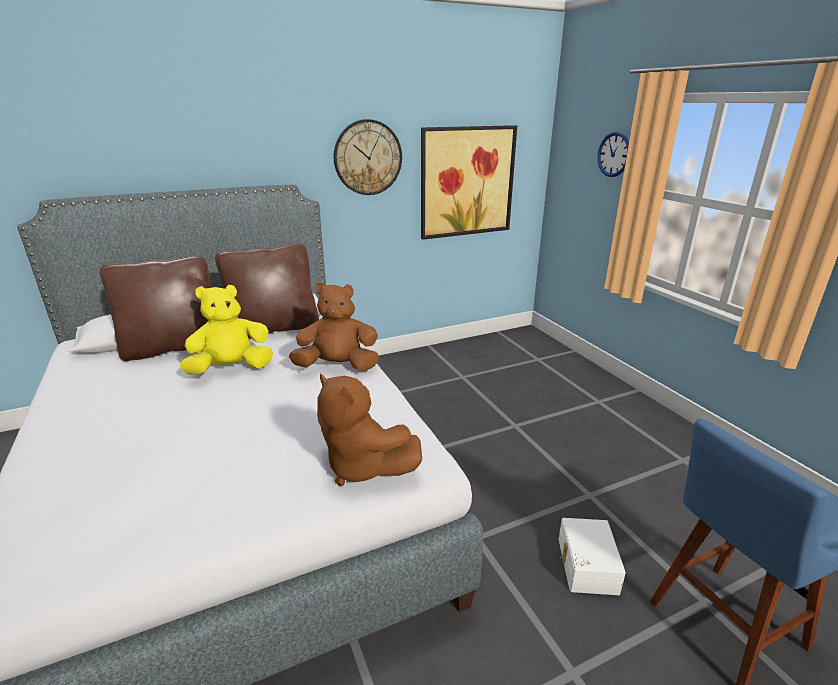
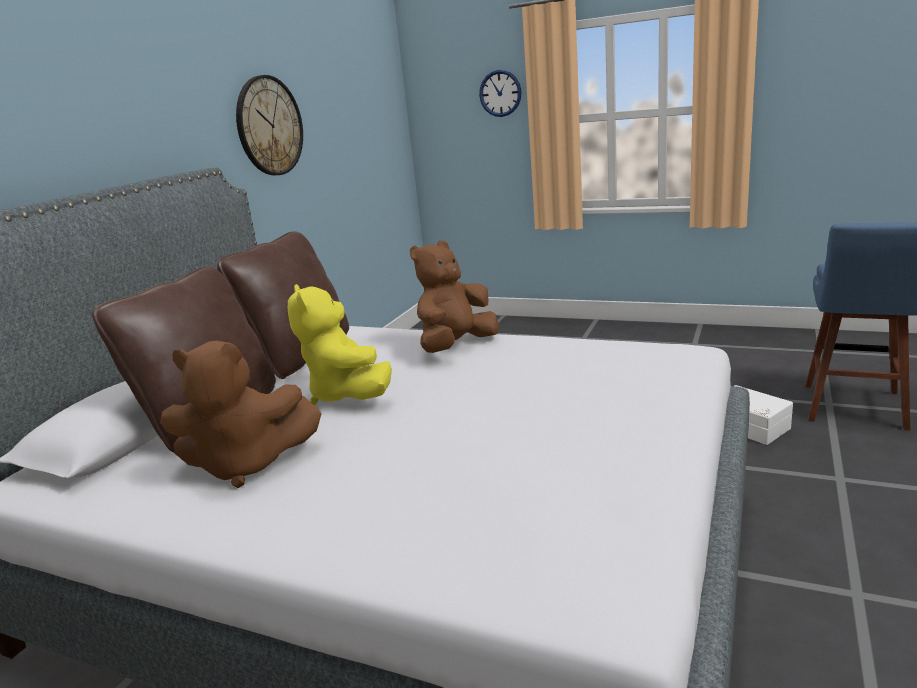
camera: 40 degrees left, 5 degrees down
(231, 369) = (347, 395): yellow plush toy -> yellow plush toy turned 45 degrees counterclockwise
(362, 467) = (654, 374): brown plush toy -> brown plush toy (246, 465)
(467, 182) = (356, 149): picture -> none

